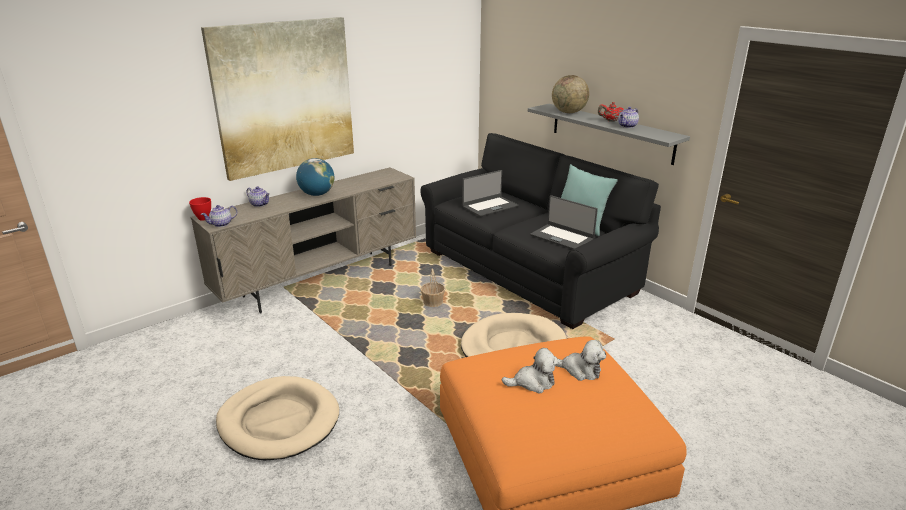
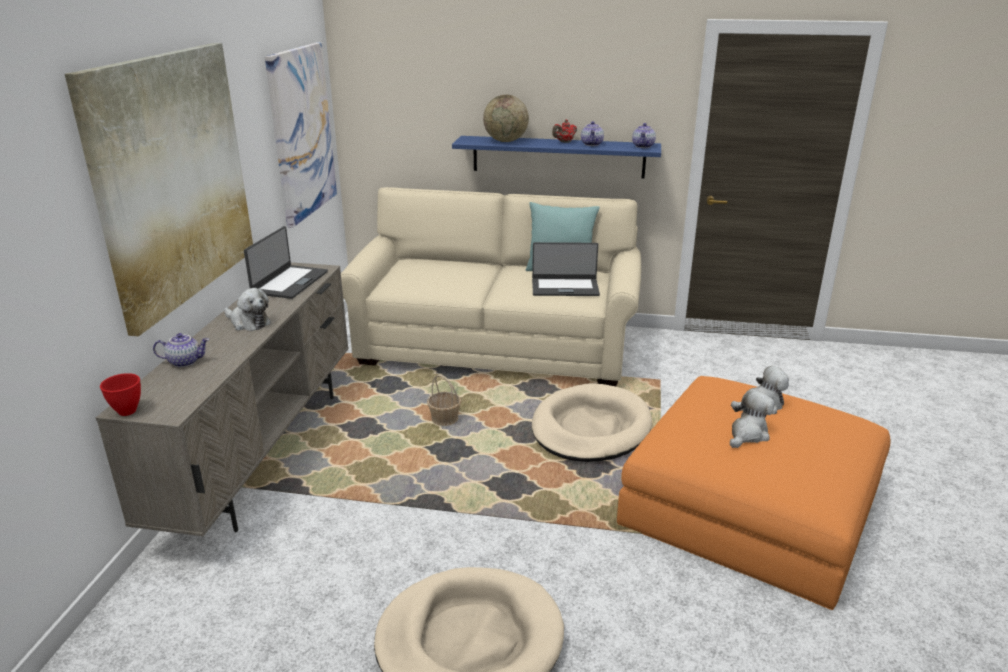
camera: 40 degrees left, 0 degrees up
(221, 224) = (177, 408): teapot -> teapot (643, 146)
(317, 194) = (248, 322): globe -> plush toy
(433, 84) = (302, 133): none -> picture
(489, 206) = (440, 279): laptop -> laptop (289, 282)
(528, 272) = (496, 347): black sofa -> beige sofa
(611, 133) = (558, 156): grey shelf -> blue shelf

